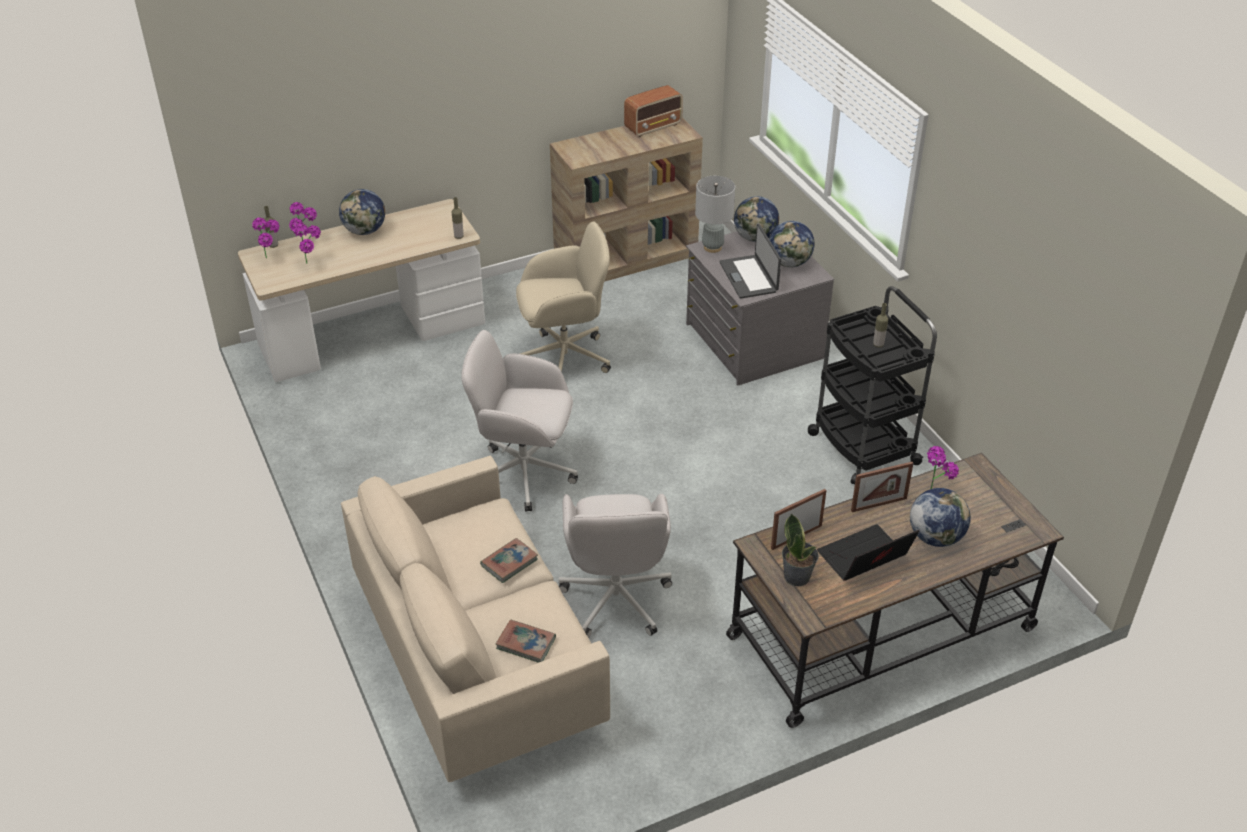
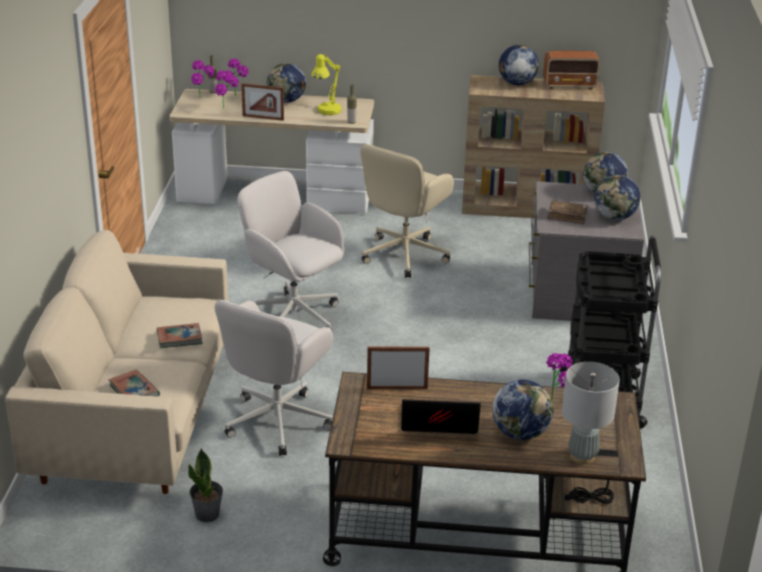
camera: 30 degrees right, 10 degrees down
(421, 232) = (326, 112): none -> yellow table lamp
(564, 359) = (404, 255): beige office chair -> beige office chair turned 105 degrees clockwise
(603, 140) = (516, 83): none -> globe
(712, 247) = (557, 189): grey table lamp -> grey table lamp (582, 456)
(749, 277) = (567, 216): laptop -> brown book
(797, 576) = (367, 413): potted plant -> potted plant (207, 514)
(878, 344) = (614, 283): bottle -> none
(878, 504) = (495, 393): picture frame -> picture frame (263, 118)

